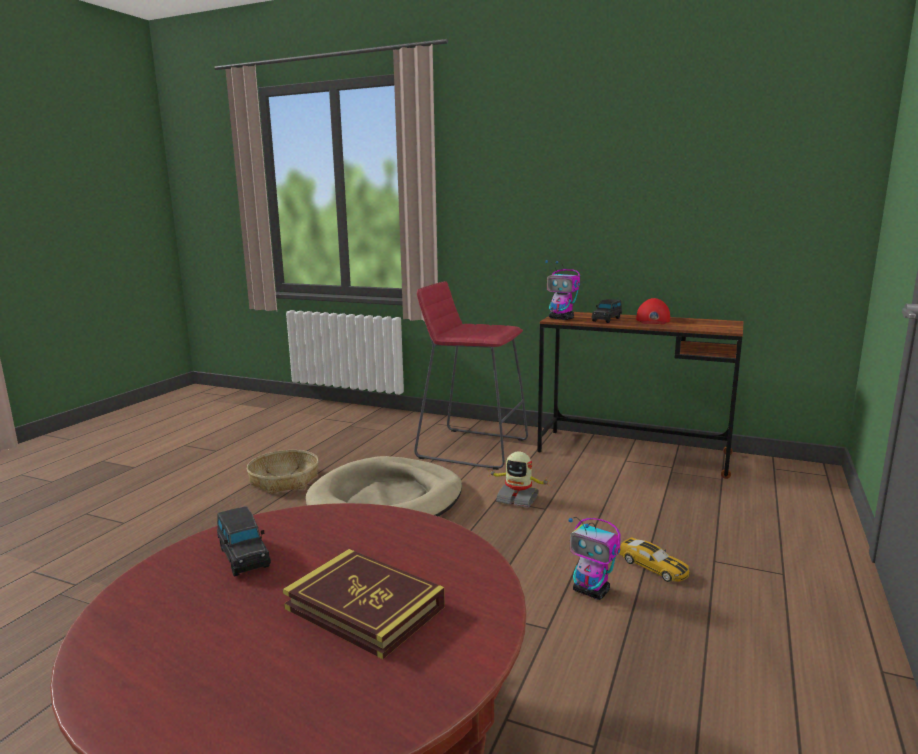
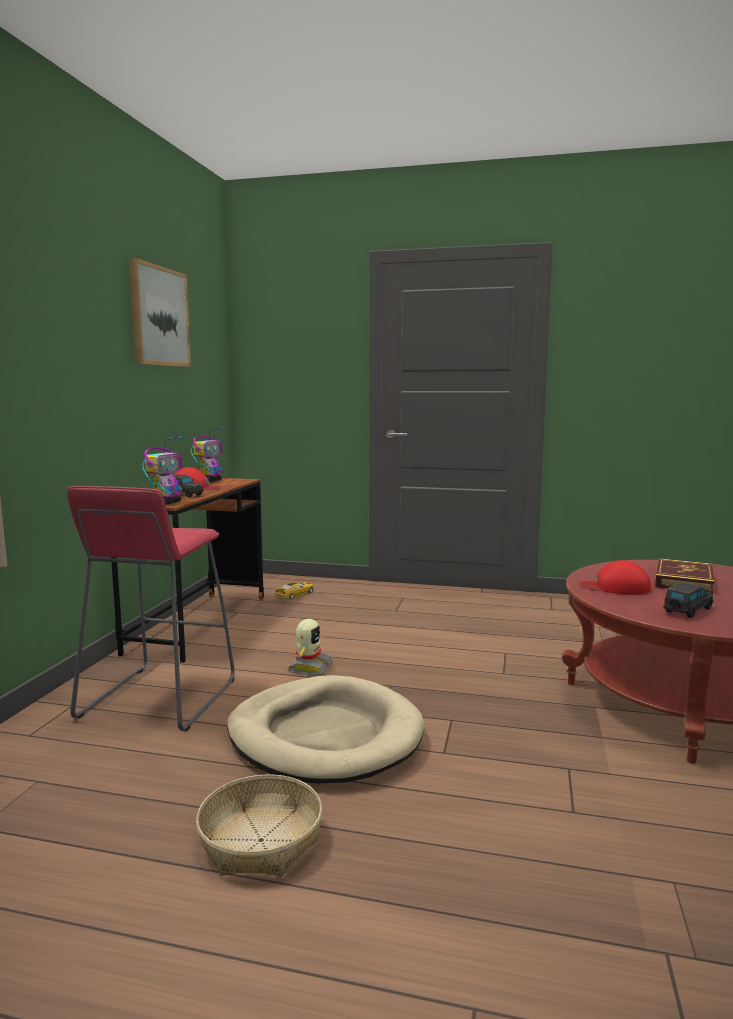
camera: 100 degrees left, 5 degrees down
(367, 535) = (615, 587): none -> red cap
(592, 591) = (454, 641): toy robot -> toy robot (210, 481)
(653, 567) = (412, 625): toy car -> toy car (295, 594)
(684, 139) = (158, 316): none -> picture

